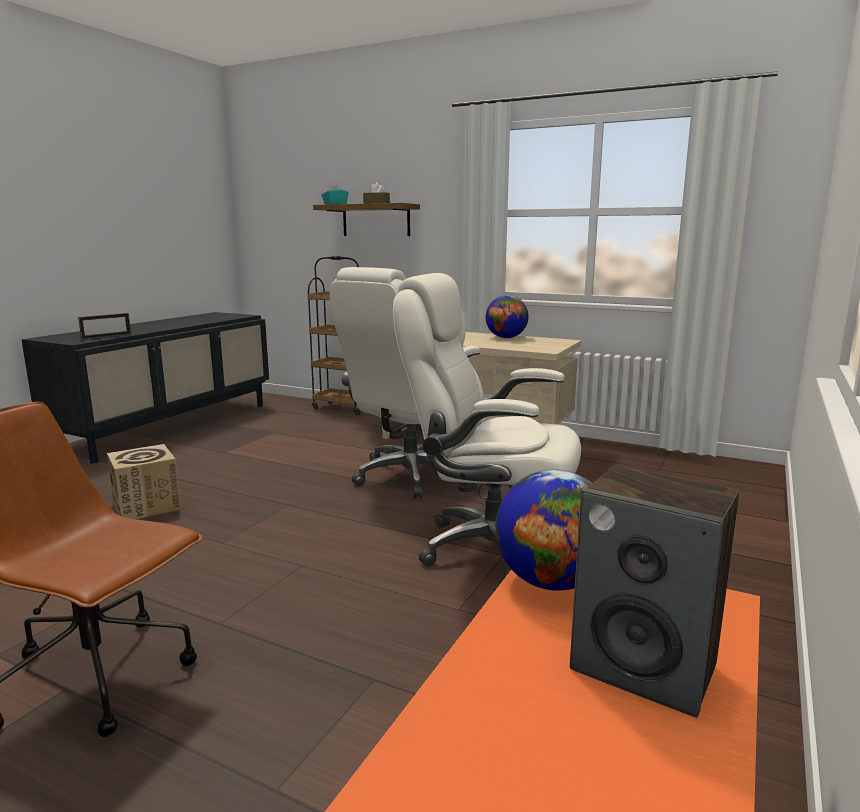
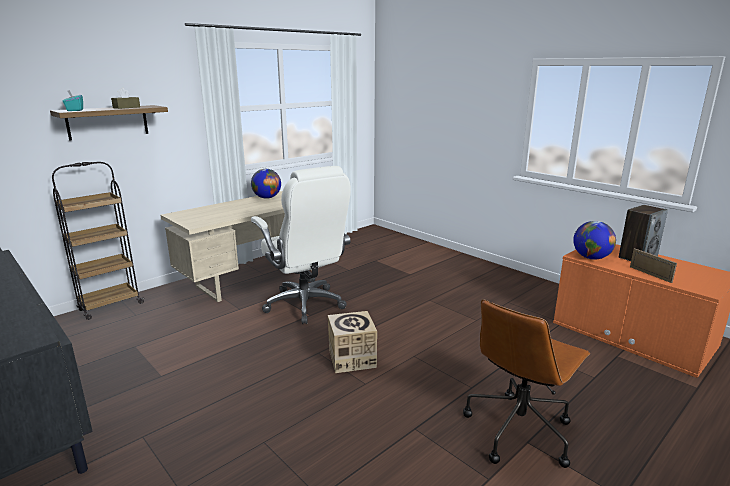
camera: 70 degrees left, 5 degrees up
(106, 336) = (20, 323): picture frame -> picture frame (650, 274)
(146, 506) = (266, 421): cardboard box -> cardboard box (352, 358)
(489, 548) = (420, 301): white office chair -> none

